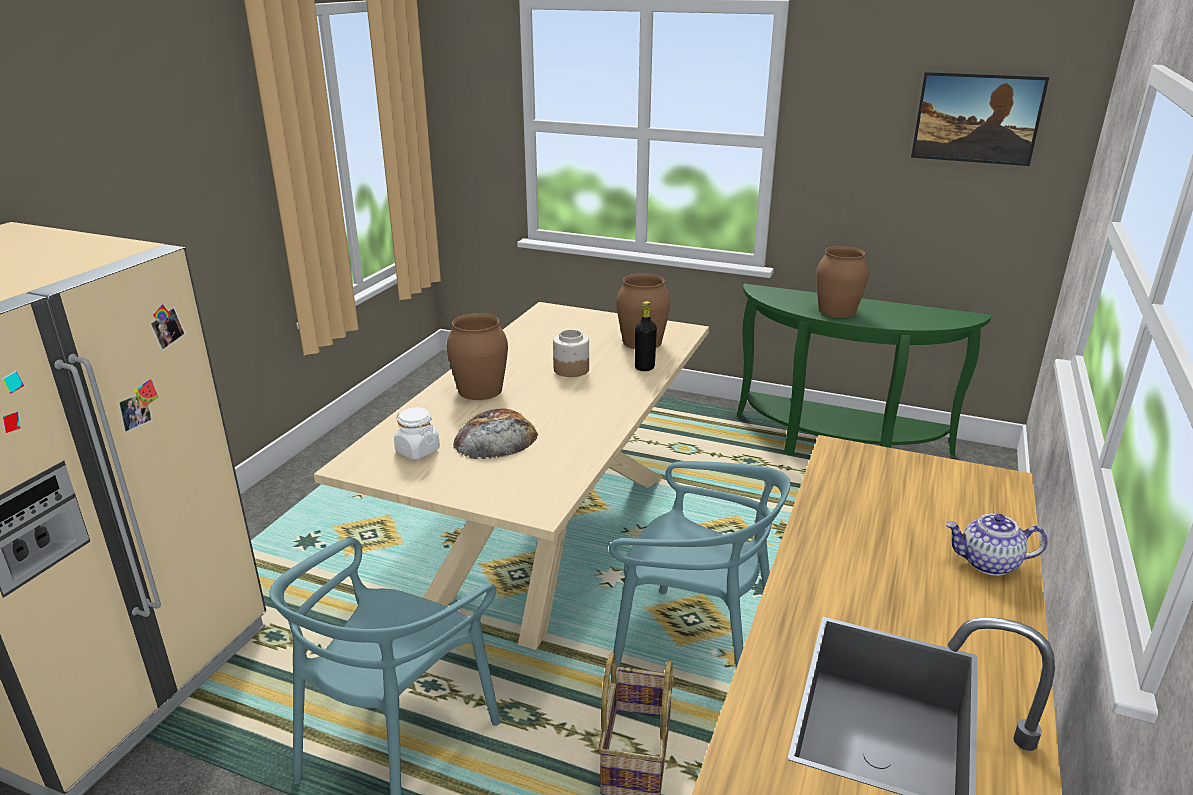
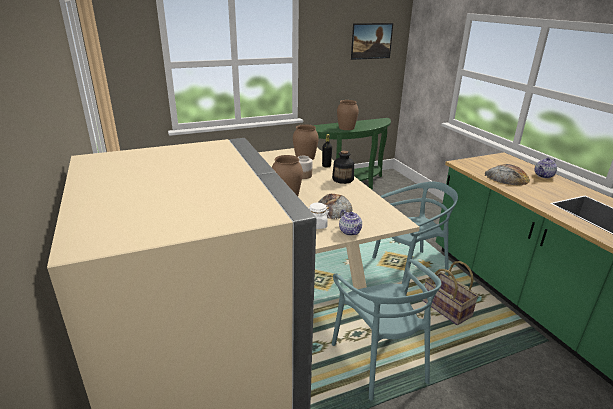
camera: 45 degrees left, 0 degrees up
(436, 483) = (350, 232): none -> teapot
(618, 400) = (343, 179): none -> bottle
(870, 522) = (506, 177): none -> bread

